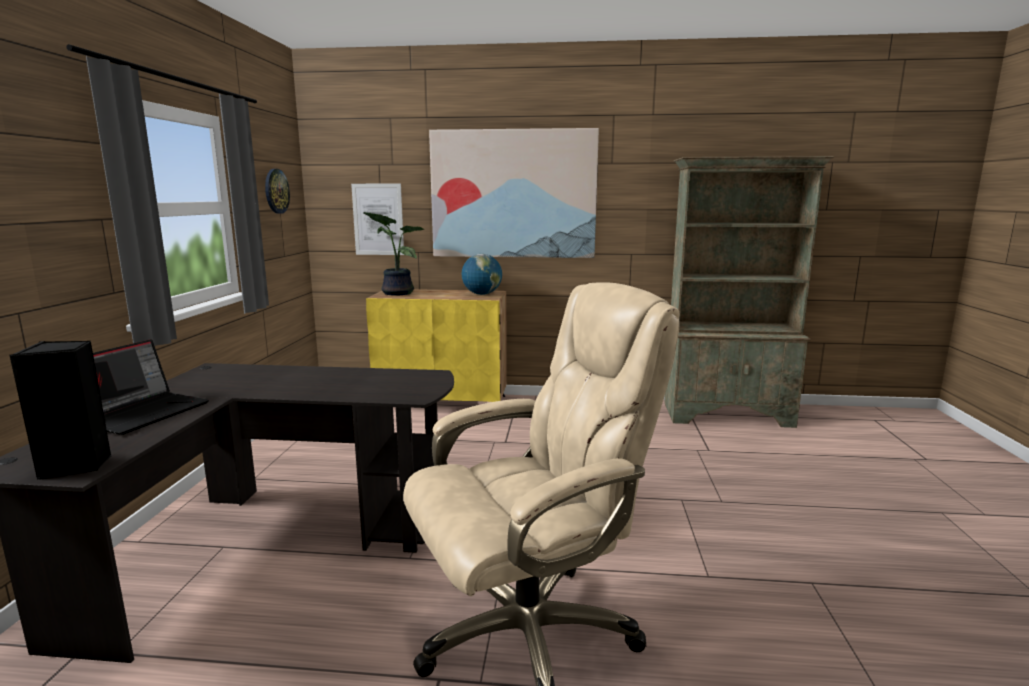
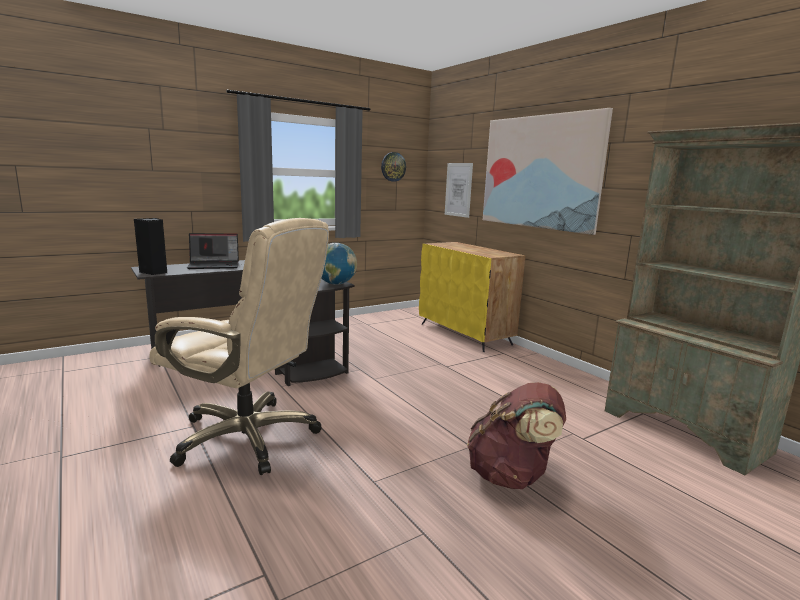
camera: 50 degrees right, 0 degrees up
(395, 293) = (449, 244): potted plant -> none
(482, 294) = (496, 253): globe -> globe (336, 284)
(745, 503) = (512, 476): none -> brown backpack

